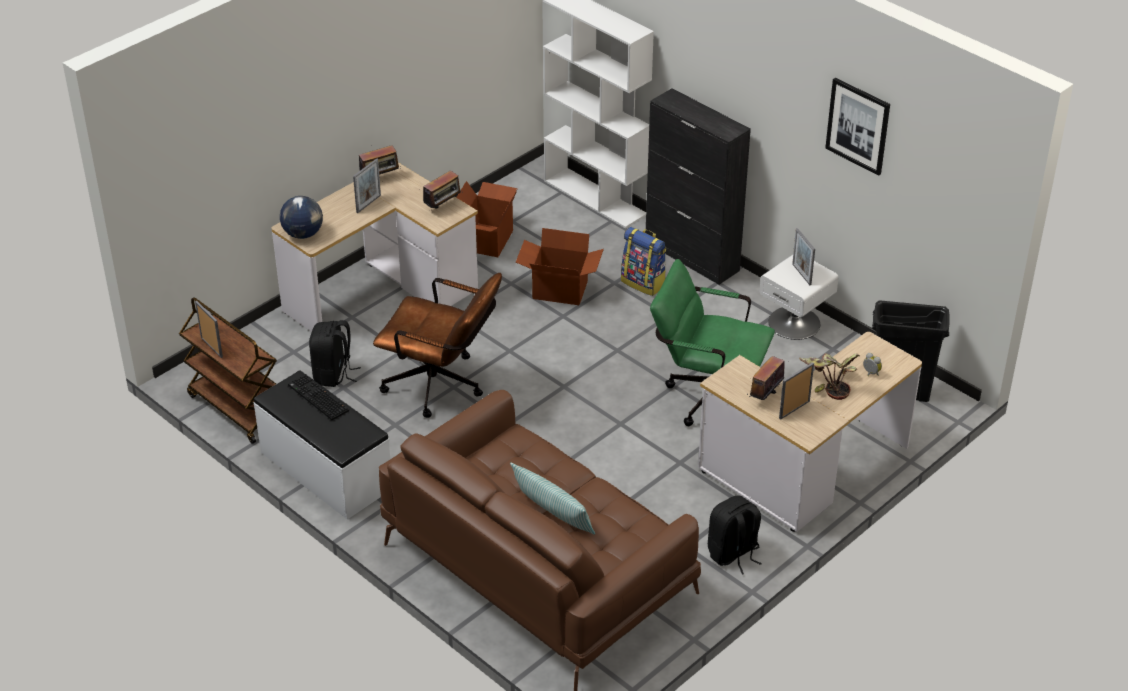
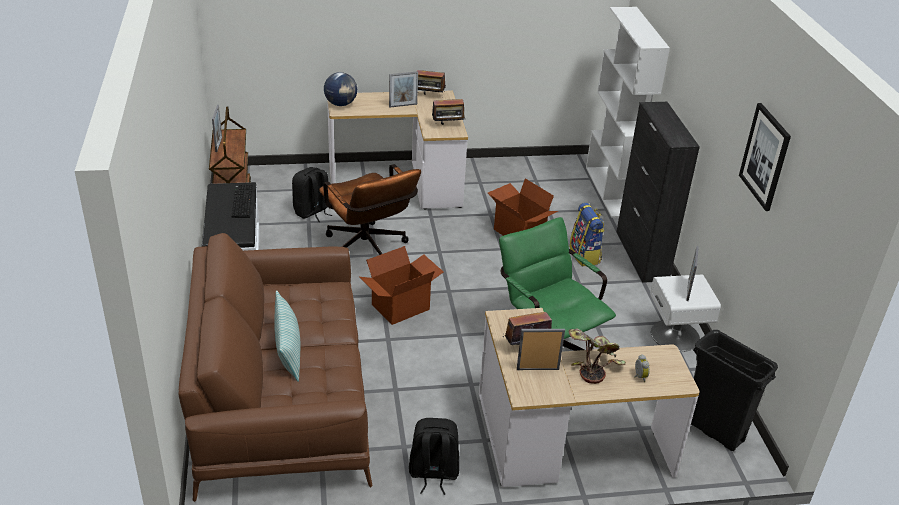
camera: 35 degrees right, 5 degrees down
(486, 240) = (505, 183): cardboard box -> cardboard box (400, 306)

